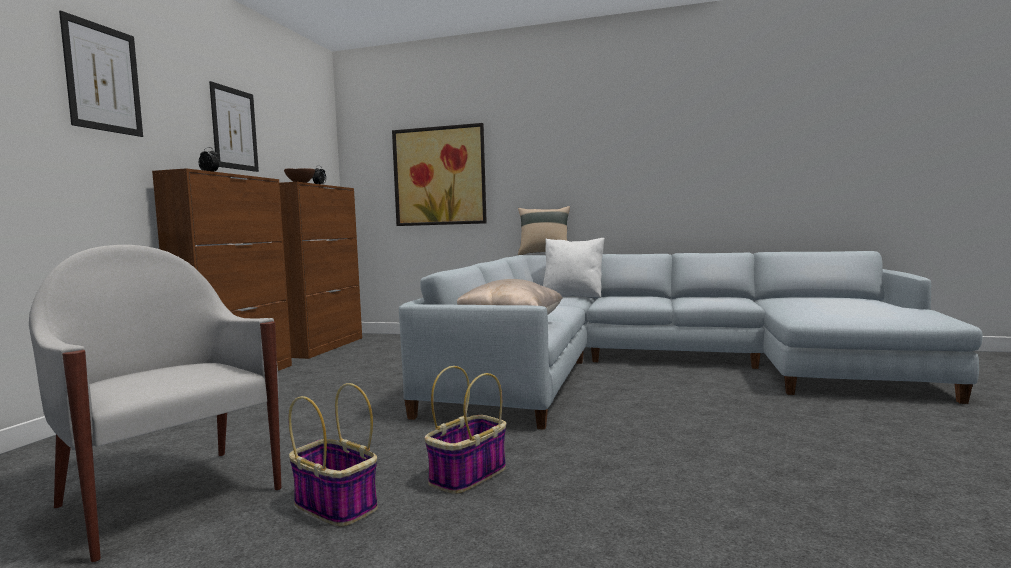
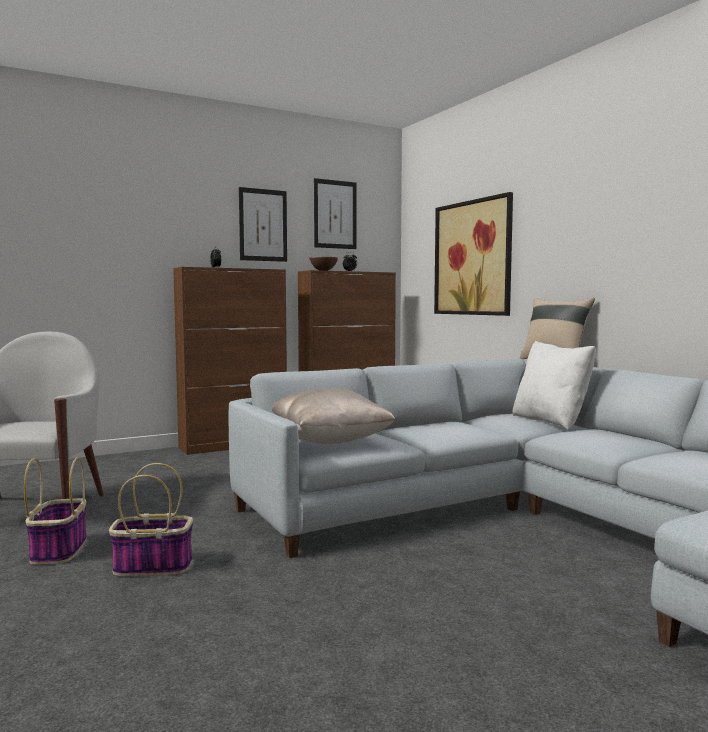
camera: 45 degrees right, 0 degrees up
(103, 78) = (140, 201): picture -> picture (335, 214)

